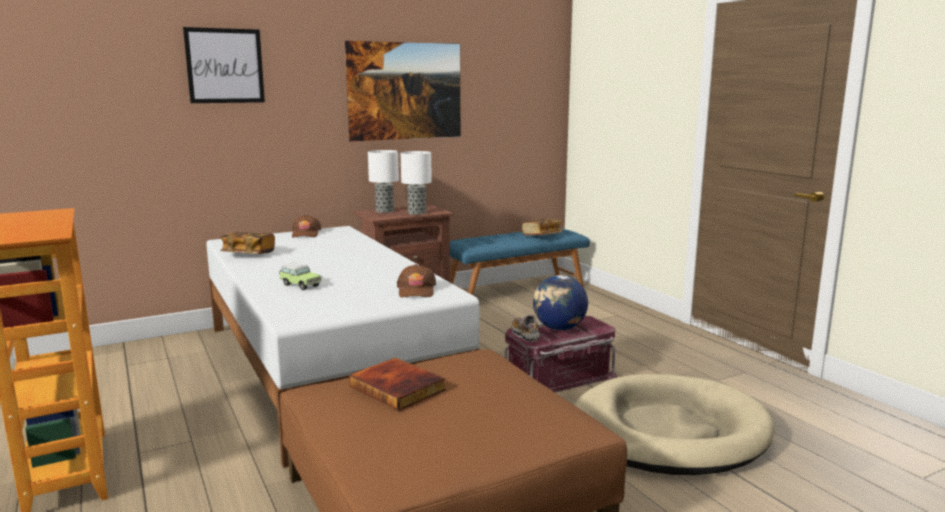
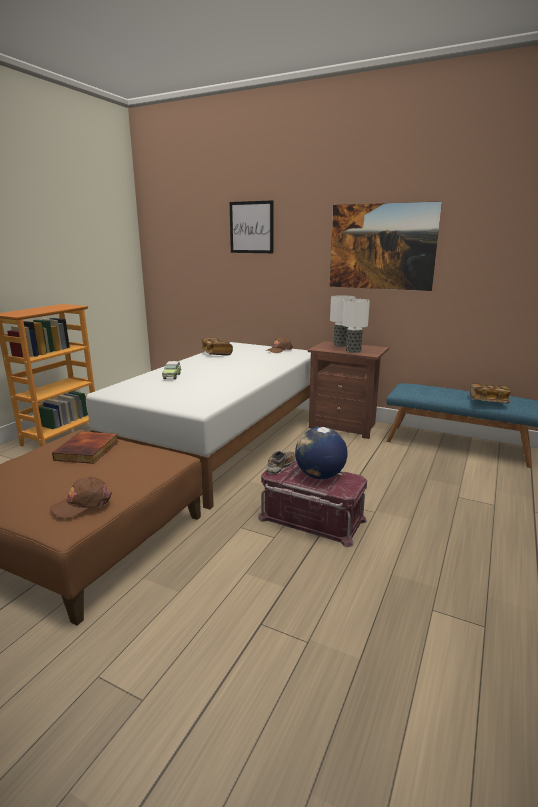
camera: 55 degrees right, 5 degrees up
(416, 290) = (197, 399): brown cap -> brown cap (82, 504)
(667, 432) = (273, 606): beige dog bed -> none

